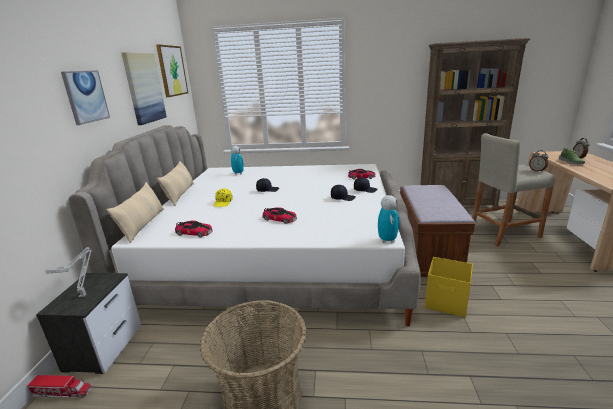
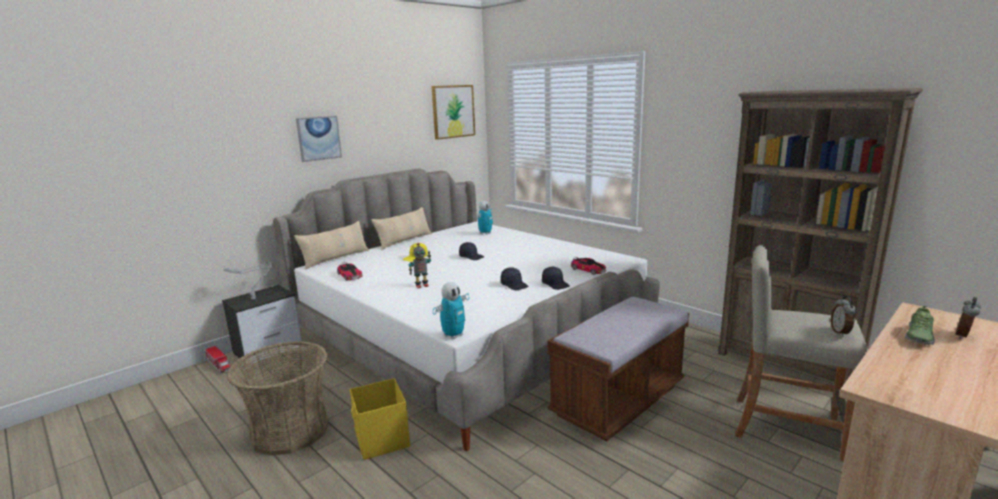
camera: 40 degrees right, 5 degrees down
(144, 88) = (400, 130): picture -> none
(279, 219) = (421, 285): toy car -> toy robot
(447, 302) = (541, 454): yellow storage box -> yellow storage box (382, 440)

